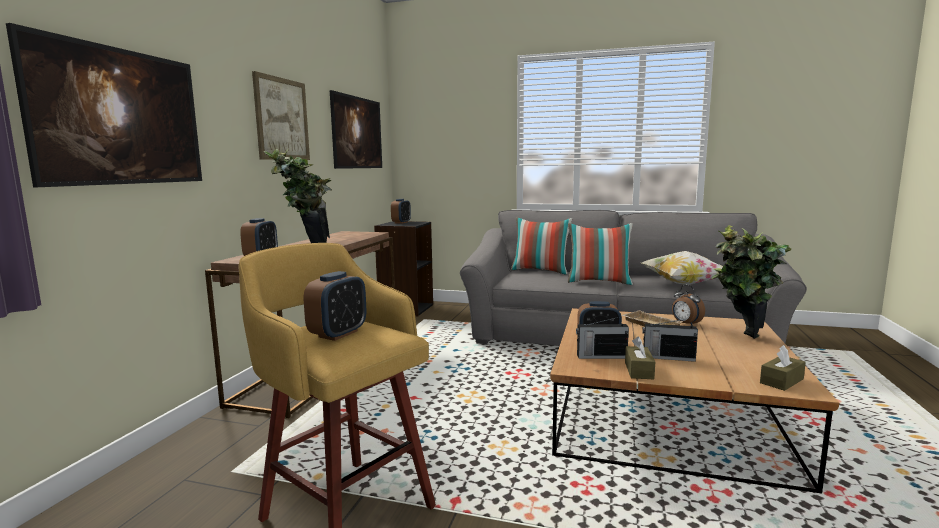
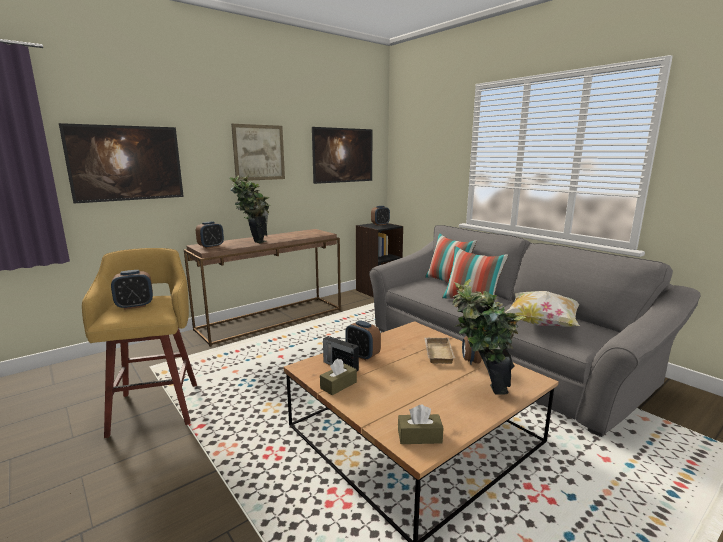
camera: 35 degrees right, 5 degrees up
(667, 357) = (382, 383): radio -> none

